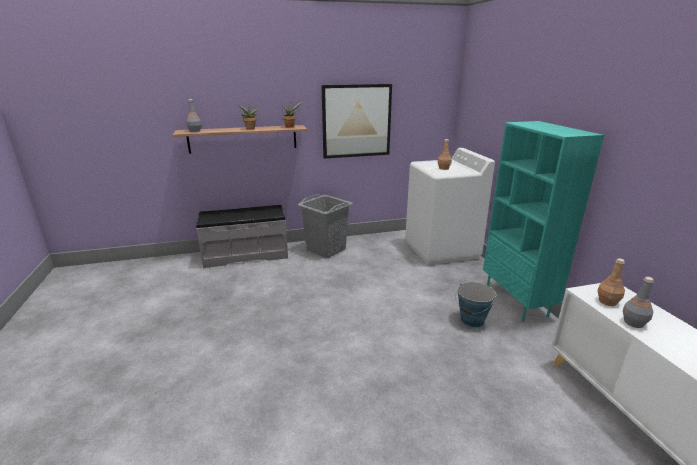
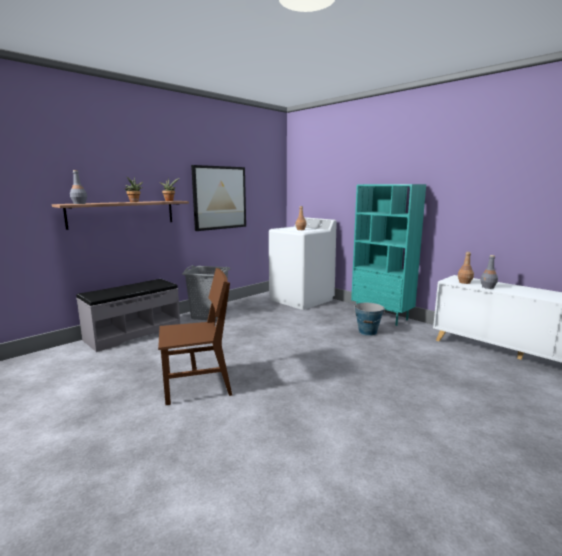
camera: 30 degrees left, 10 degrees down
(237, 333) = (197, 386): none -> brown chair

